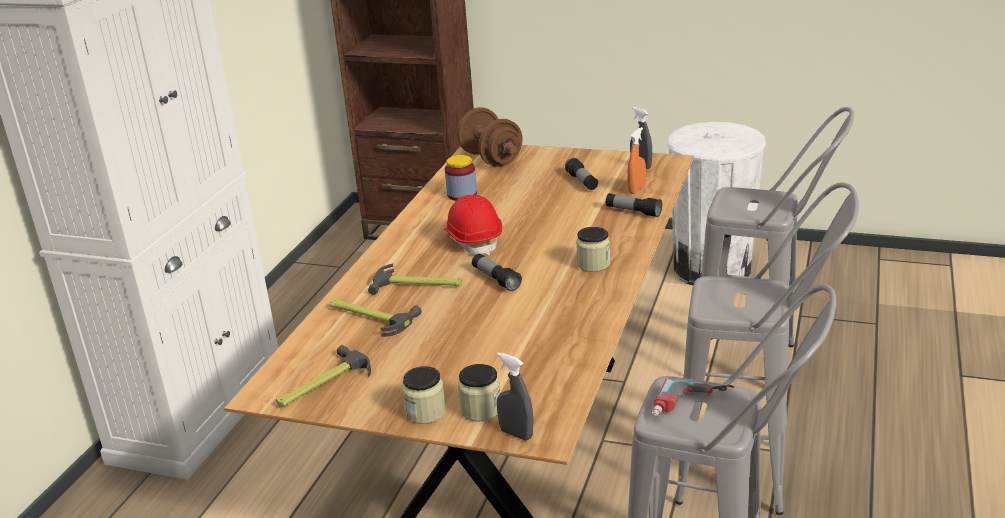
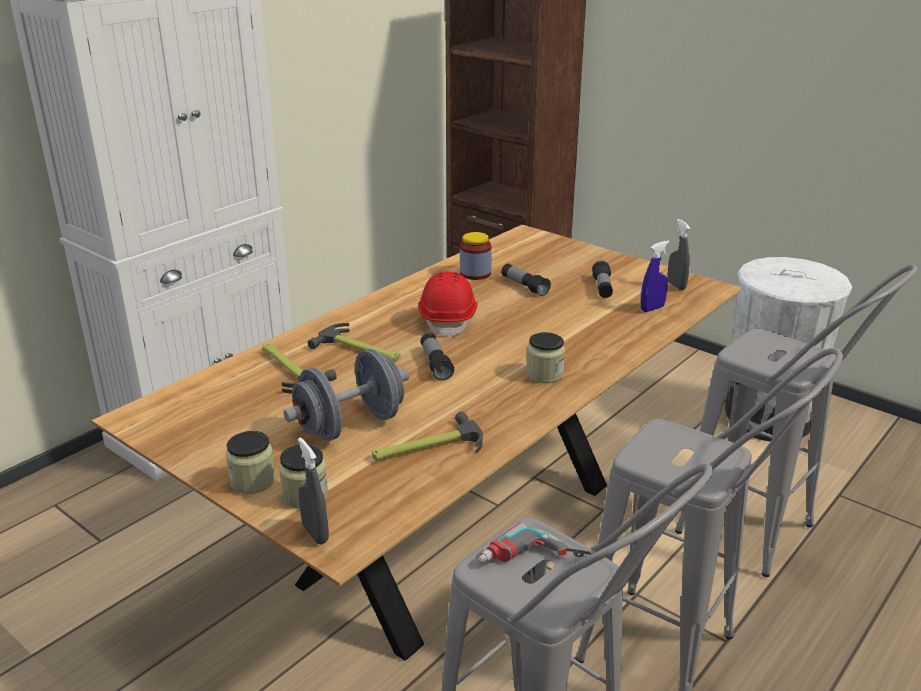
camera: 20 degrees right, 0 degrees up
(322, 384) = (189, 423): hammer -> hammer (426, 447)
(468, 346) = (350, 425): none -> grey dumbbell
(491, 159) = (531, 246): brown dumbbell -> none
(633, 212) = (630, 330): flashlight -> flashlight (524, 286)
(636, 190) = (652, 308): orange spray bottle -> blue spray bottle

